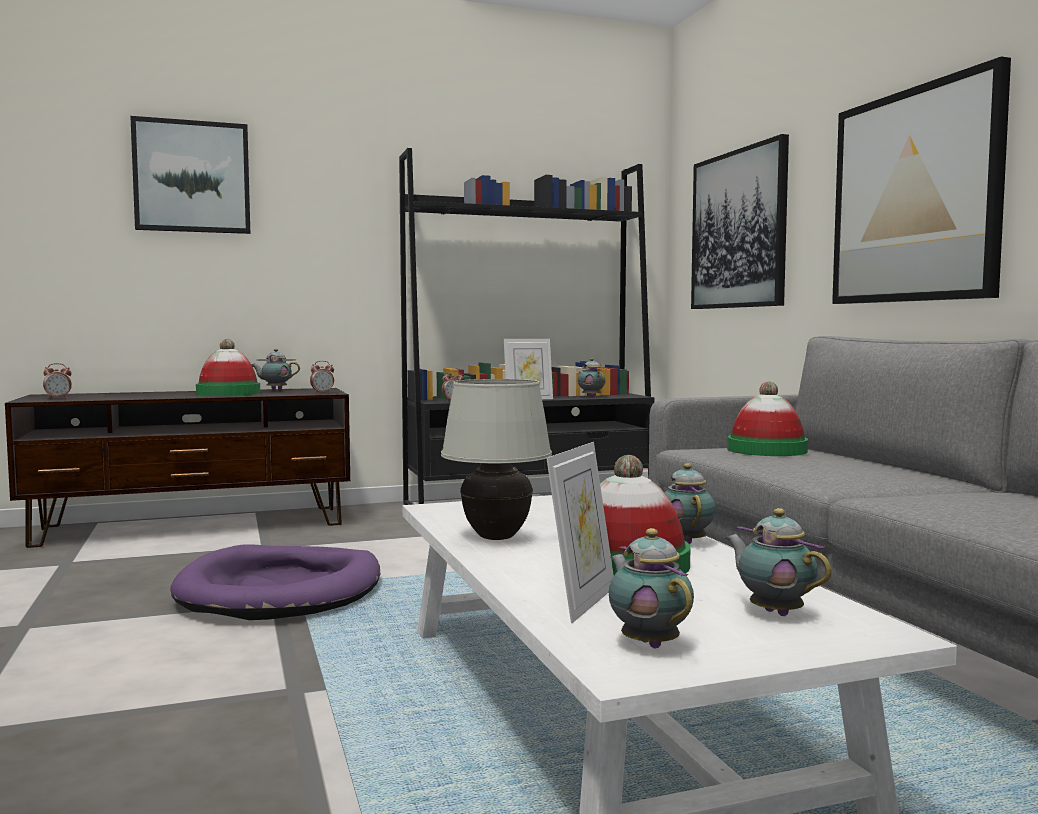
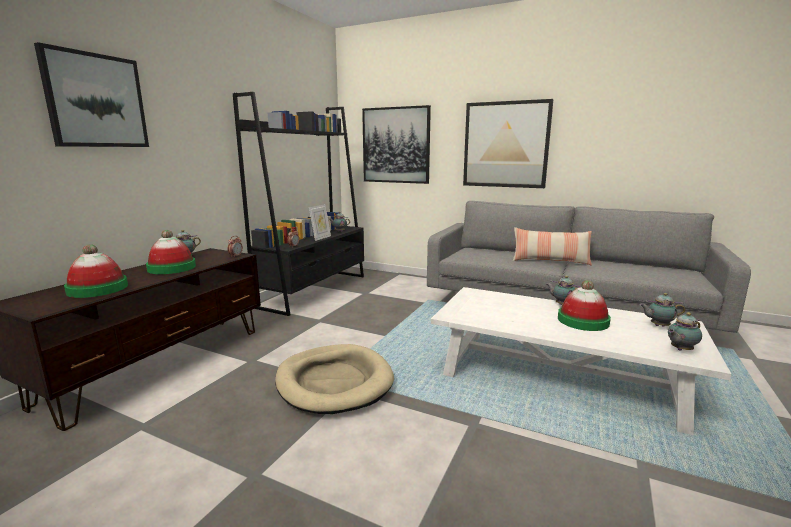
camera: 45 degrees left, 10 degrees up
(58, 398) = (54, 303): alarm clock -> none
(281, 590) = (334, 382): purple dog bed -> beige dog bed
(497, 538) = (520, 324): white table lamp -> none
(582, 602) = (626, 342): picture frame -> none
(648, 643) = (680, 349): teapot -> teapot turned 45 degrees counterclockwise
(767, 450) = (479, 253): hat -> hat (97, 289)
(891, 479) = (550, 261): none -> pillow

